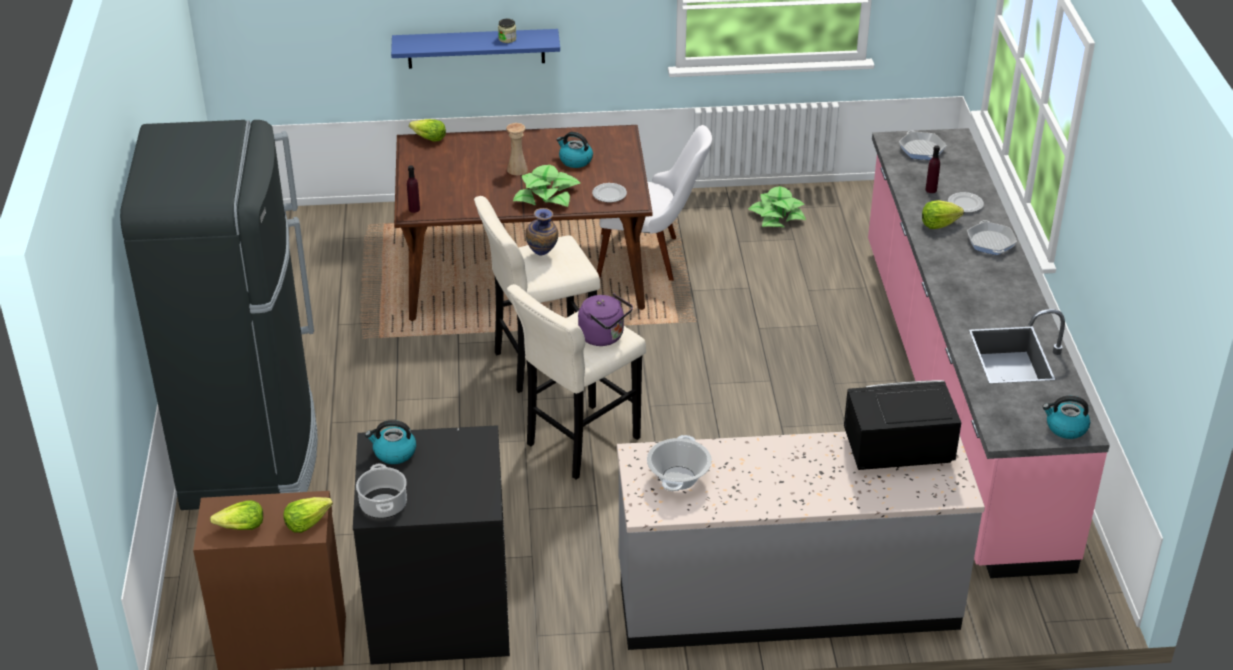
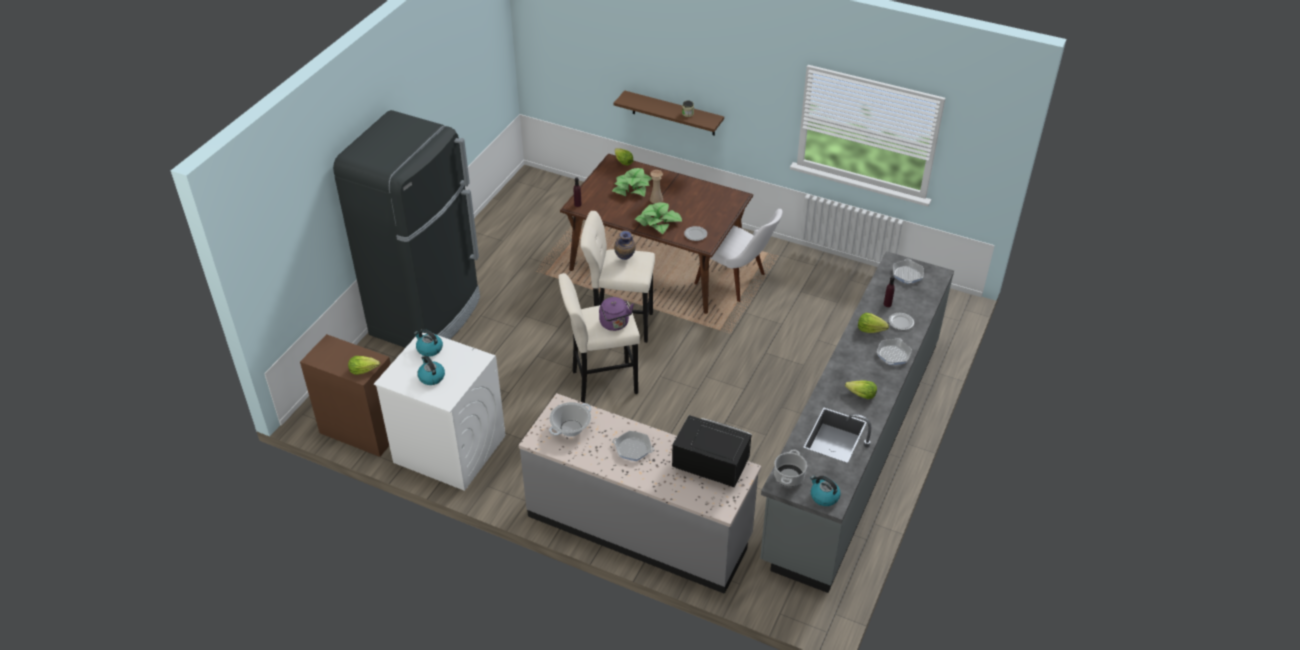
camera: 30 degrees right, 5 degrees up
(241, 527) = (331, 359): lettuce -> lettuce (861, 395)
(384, 505) = (399, 377): cooking pot -> cooking pot (789, 477)
(438, 612) = (449, 449): black washing machine -> white washing machine
(476, 48) = (673, 113): blue shelf -> brown shelf
(575, 160) = (694, 205): kettle -> kettle (431, 377)
(777, 216) = (839, 283): potted plant -> potted plant (632, 188)
(783, 470) = (633, 448): none -> frying pan
(958, 395) = (853, 446): pink counter -> grey counter

